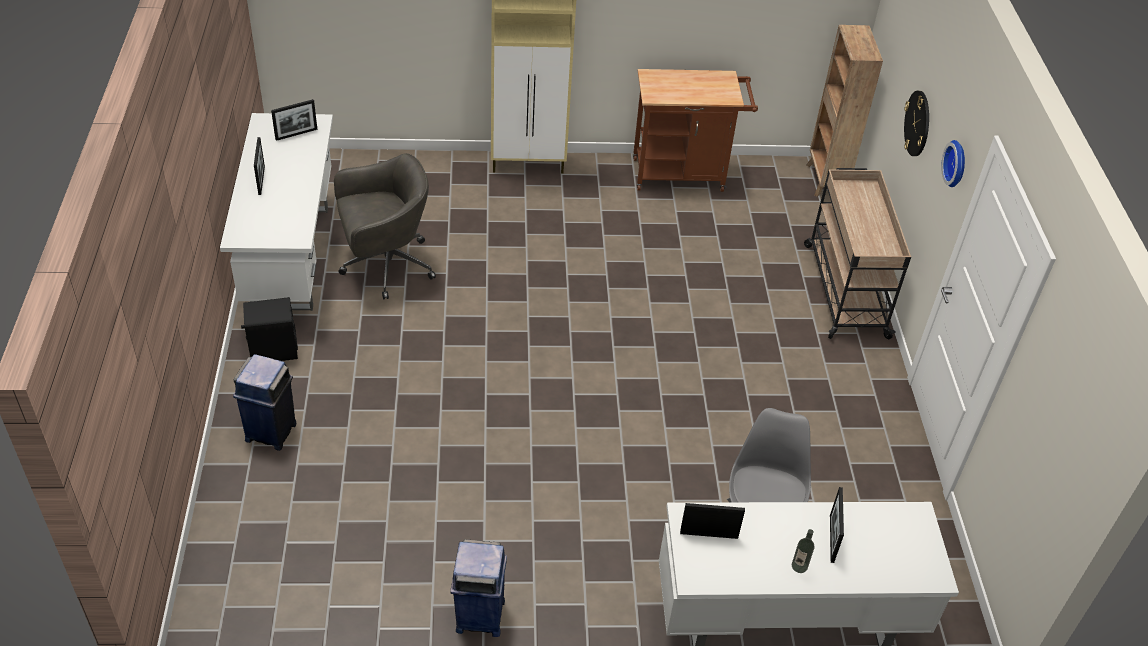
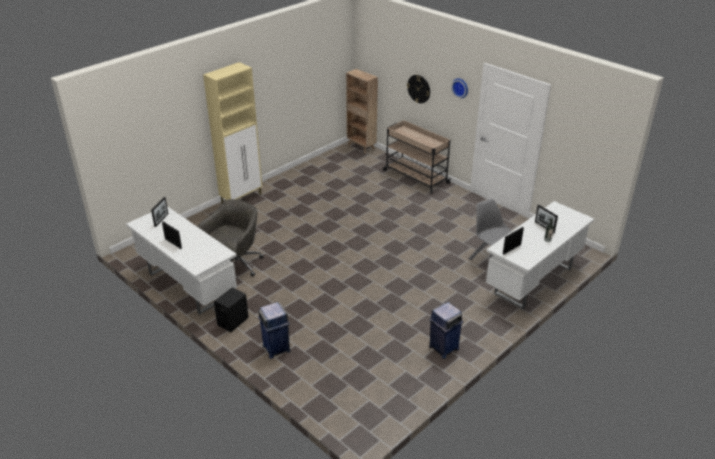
camera: 40 degrees left, 10 degrees down
(684, 174) = (308, 171): brown cart -> none

